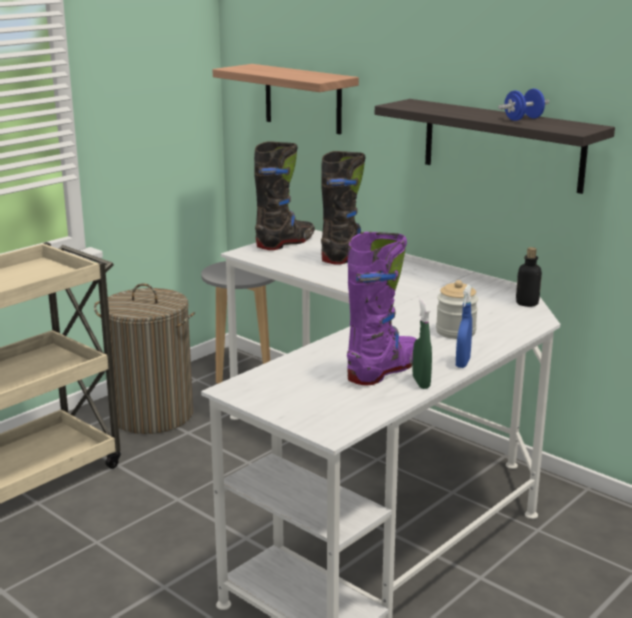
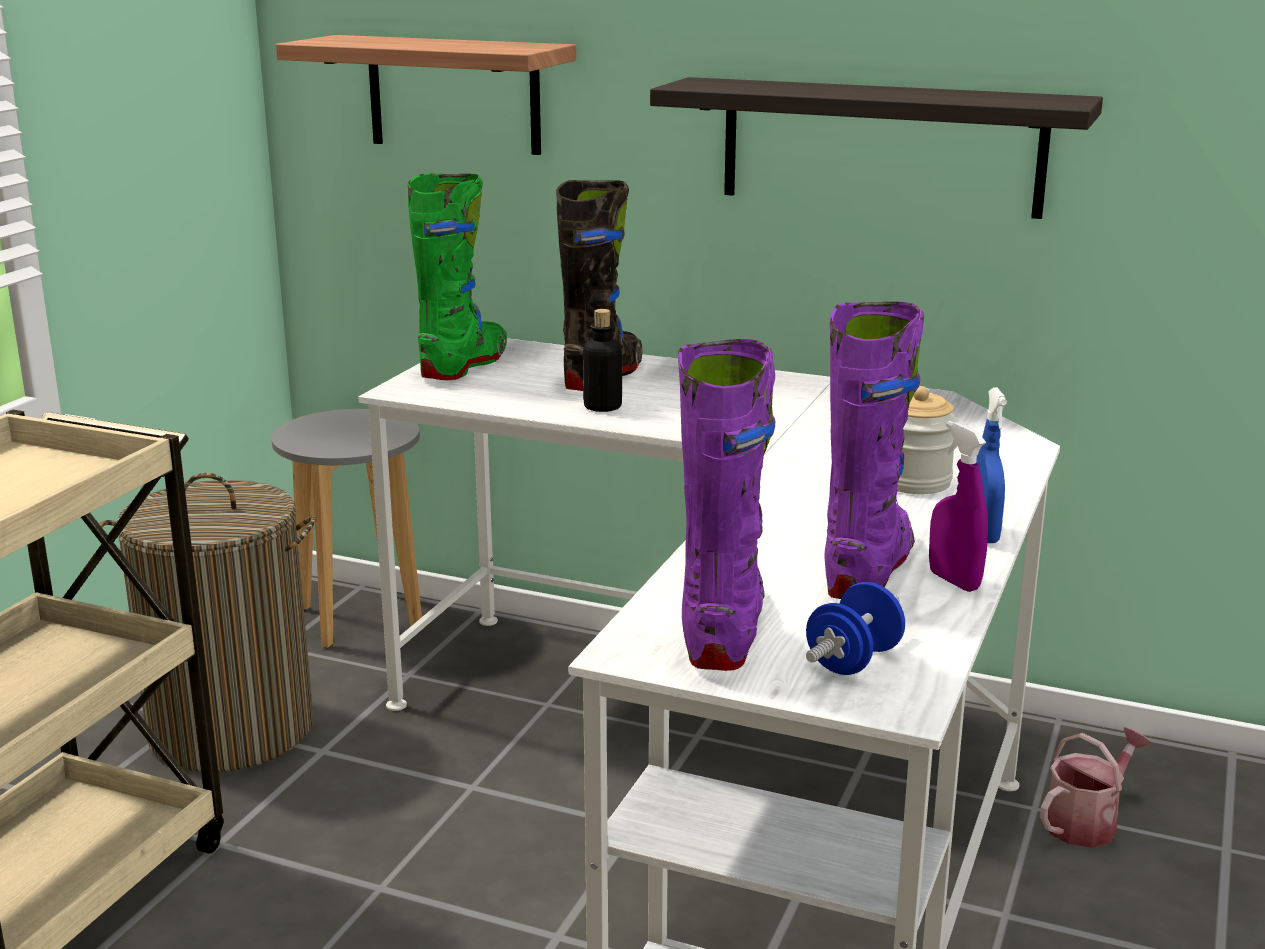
camera: 20 degrees left, 0 degrees up
(285, 243) = (465, 365): black boot -> green boot
(285, 386) = (723, 628): none -> purple boot
(421, 382) = (954, 581): green spray bottle -> purple spray bottle
(523, 119) = (942, 94): blue dumbbell -> blue dumbbell (853, 660)
(527, 303) = (974, 419): bottle -> bottle (602, 406)
(562, 542) = (1086, 822): none -> watering can

